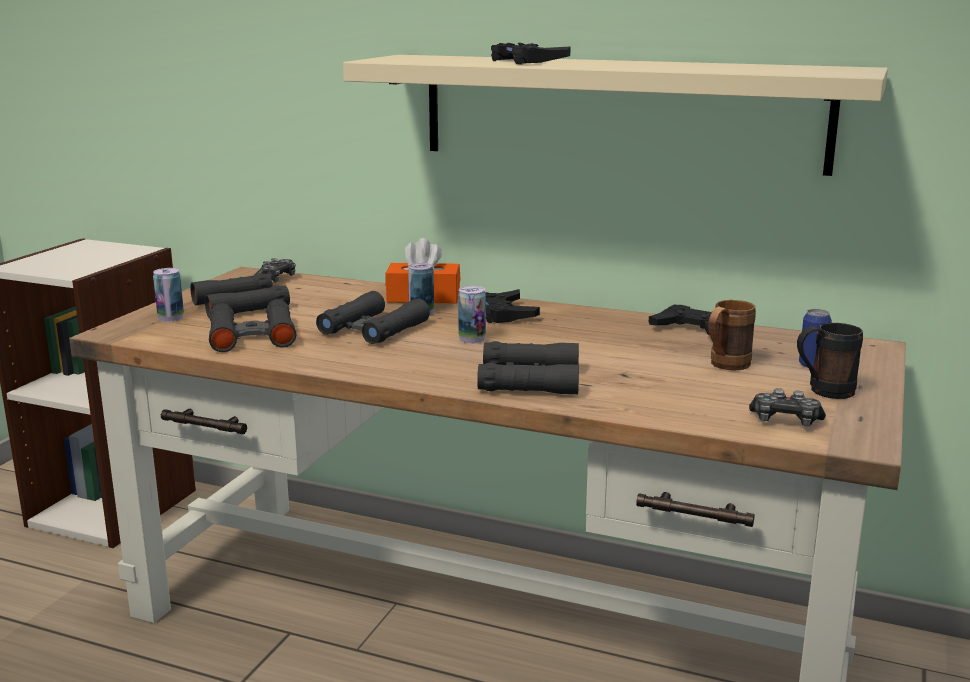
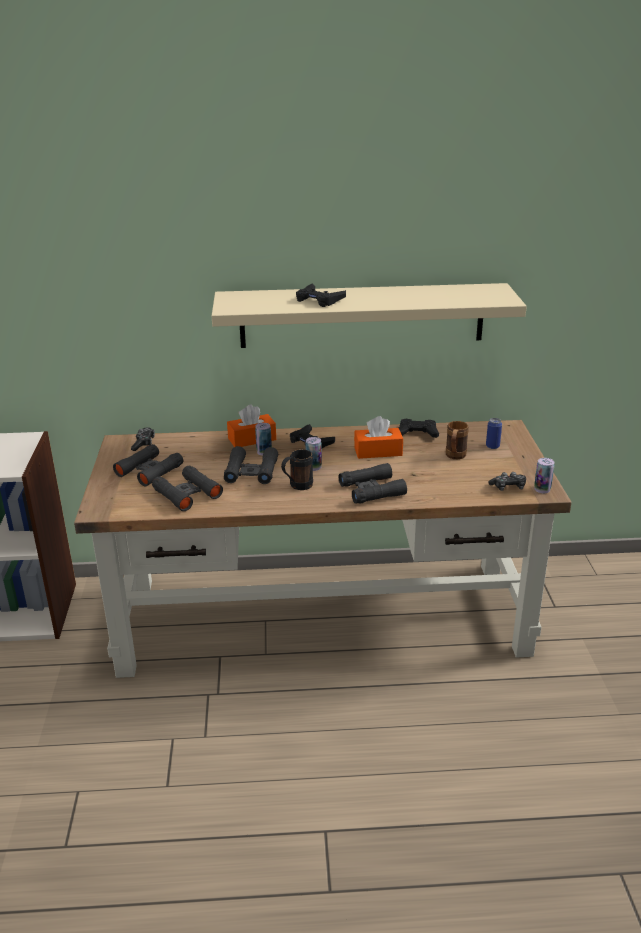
camera: 25 degrees left, 10 degrees up
(171, 318) = (118, 491): can -> can (542, 489)
(598, 339) = (378, 451): none -> orange tissue box
(822, 392) = (510, 464): black mug -> black mug (297, 486)

